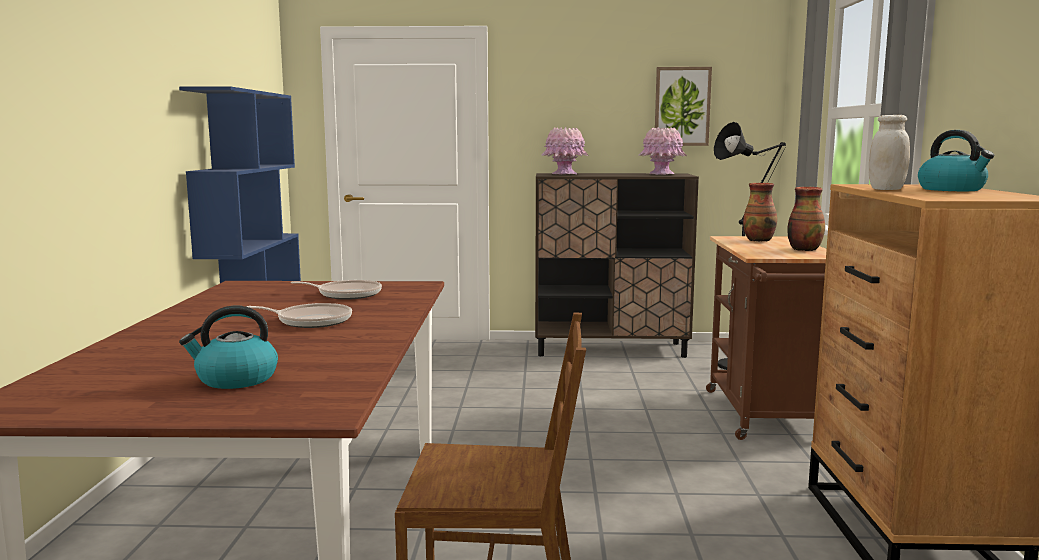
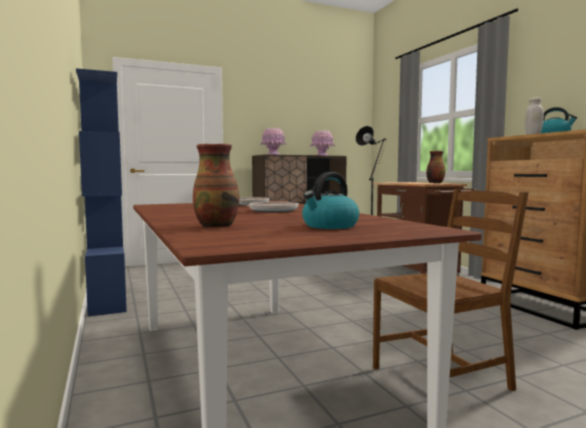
camera: 25 degrees left, 5 degrees down
(682, 106) = (326, 121): picture -> none
(759, 240) = (402, 182): vase -> vase (217, 226)

